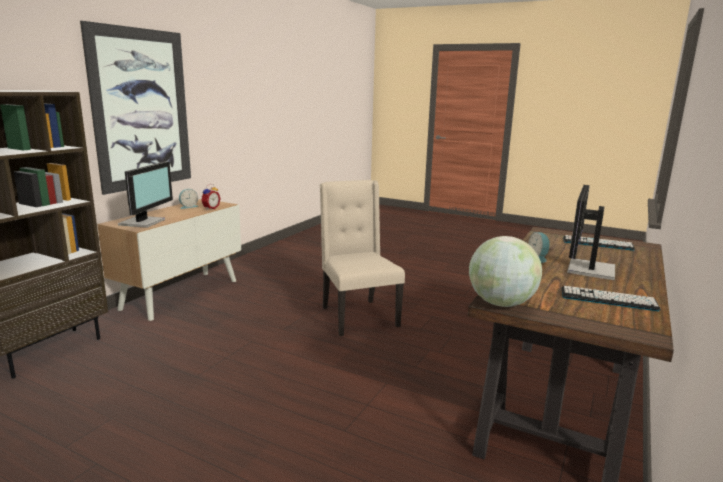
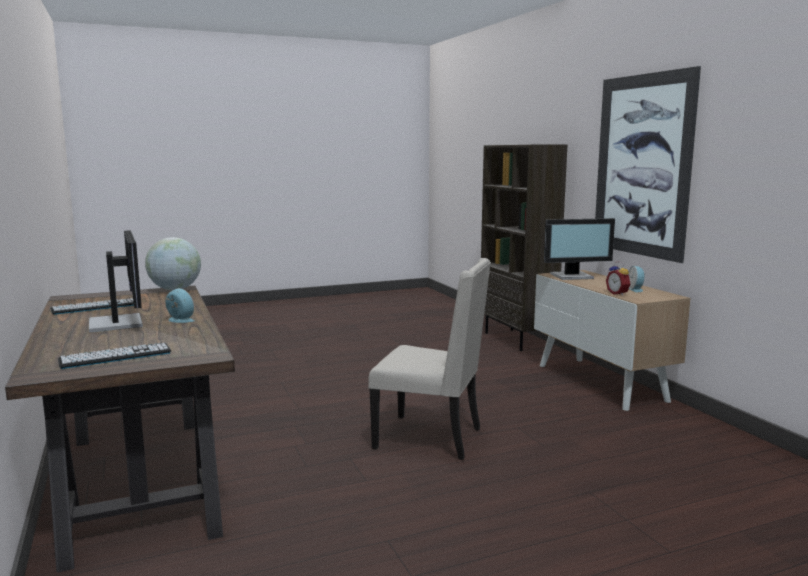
camera: 130 degrees right, 5 degrees down
(144, 222) = (573, 276): monitor -> monitor turned 60 degrees counterclockwise

